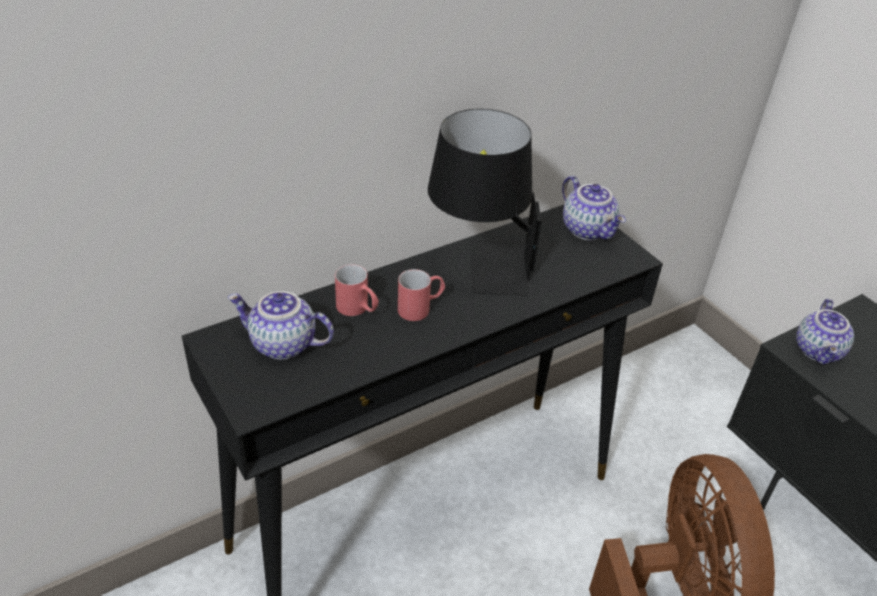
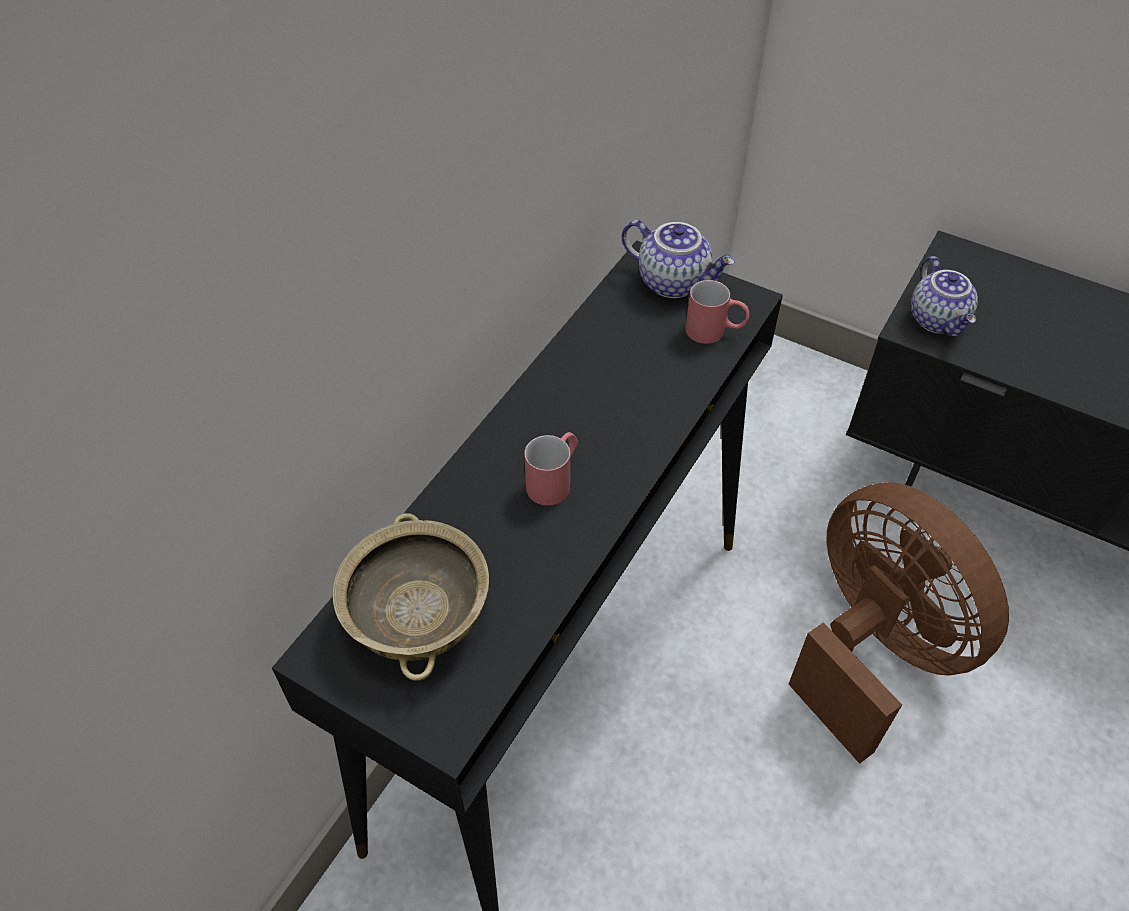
camera: 25 degrees left, 10 degrees up
(282, 345) = (418, 617): teapot -> beige bowl
(358, 310) = (479, 518): red mug -> red mug (715, 332)
(479, 266) = (583, 388): black table lamp -> none

